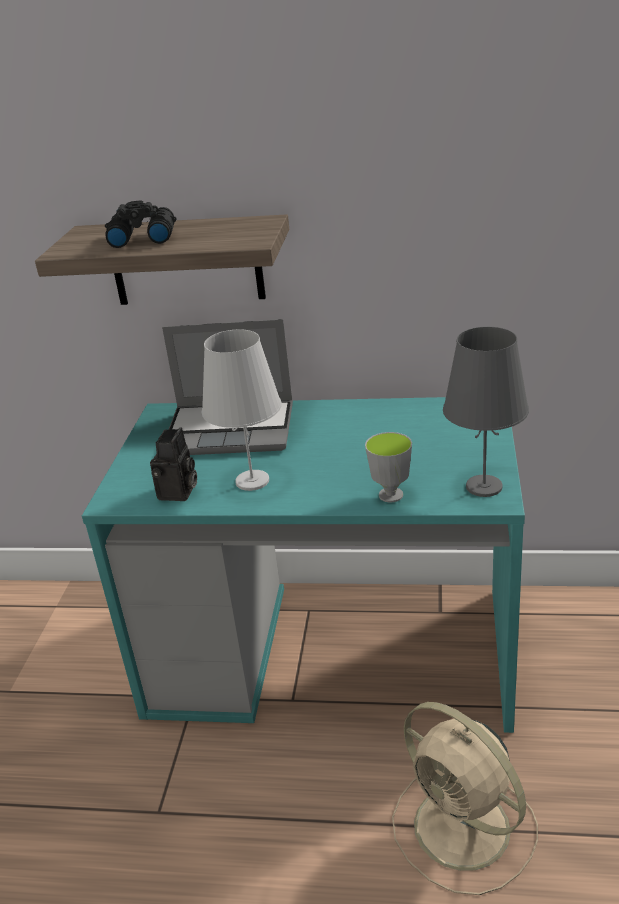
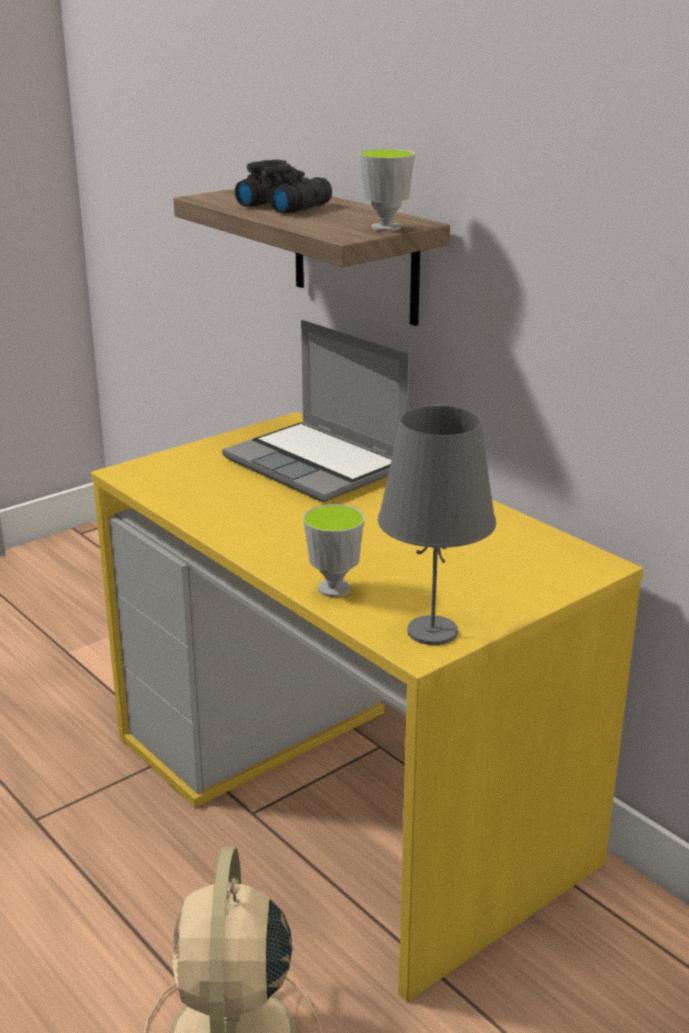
camera: 40 degrees right, 5 degrees down
(178, 493) = (180, 492): camera -> none
(252, 481) = (250, 513): white table lamp -> none
(260, 229) = (386, 228): none -> cup
(331, 650) = (347, 796): turquoise desk -> yellow desk

